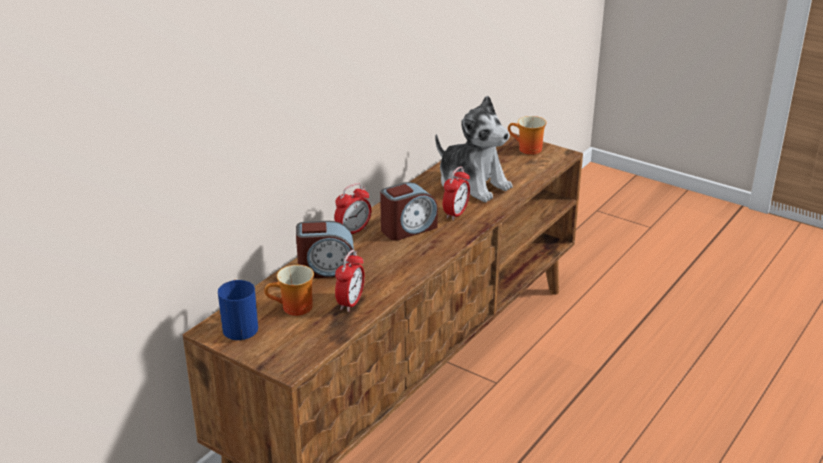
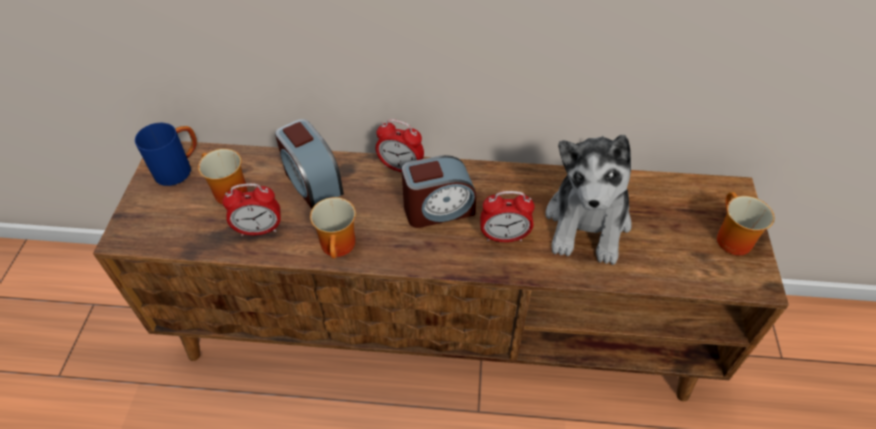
camera: 60 degrees right, 20 degrees up
(402, 274) = (340, 246): none -> mug
(408, 229) = (438, 209): alarm clock -> alarm clock turned 45 degrees counterclockwise

